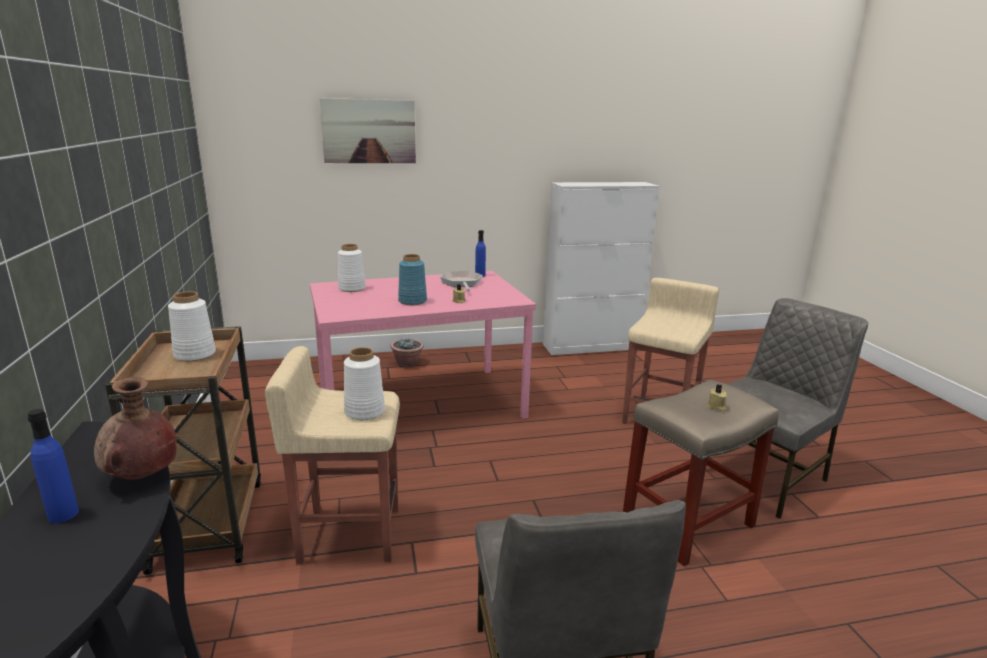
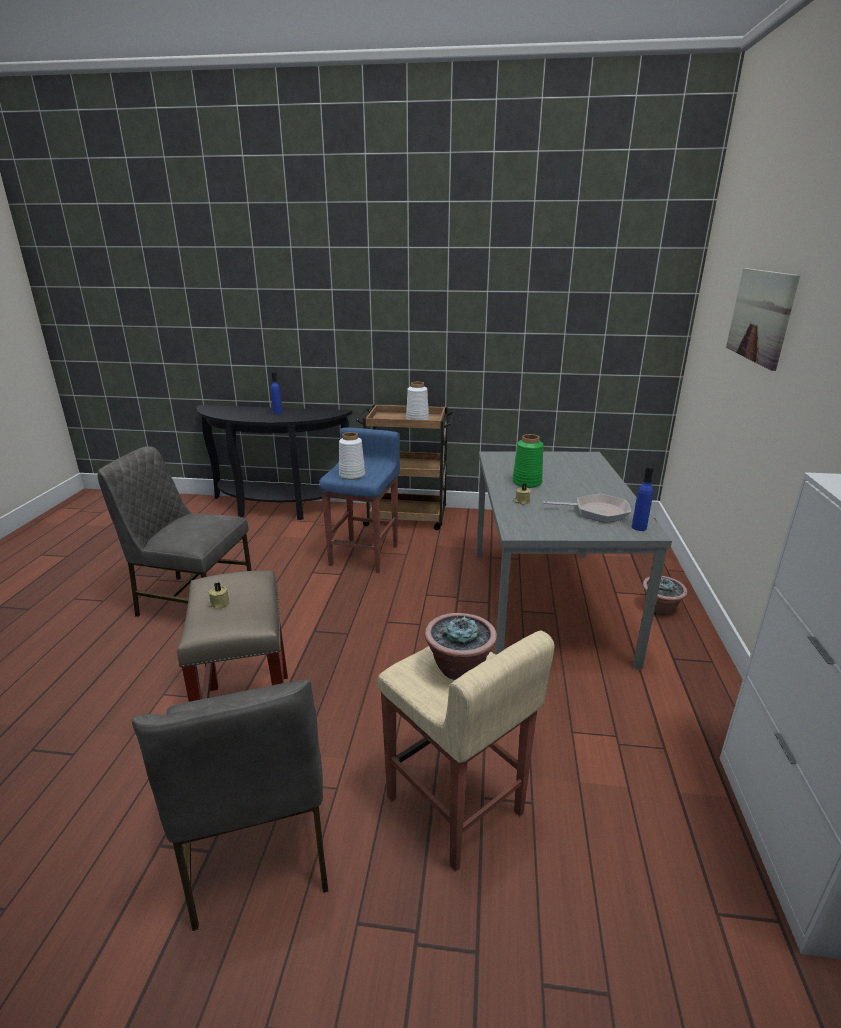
camera: 110 degrees right, 5 degrees up
(142, 477) = (290, 418): brown vase -> none
(348, 534) = (365, 554): beige stool -> blue stool
(351, 288) = (577, 464): white vase -> none
(412, 301) = (527, 482): blue vase -> green vase
(419, 404) = (545, 602): pink dining table -> grey dining table
(665, 324) = (459, 667): none -> potted plant

